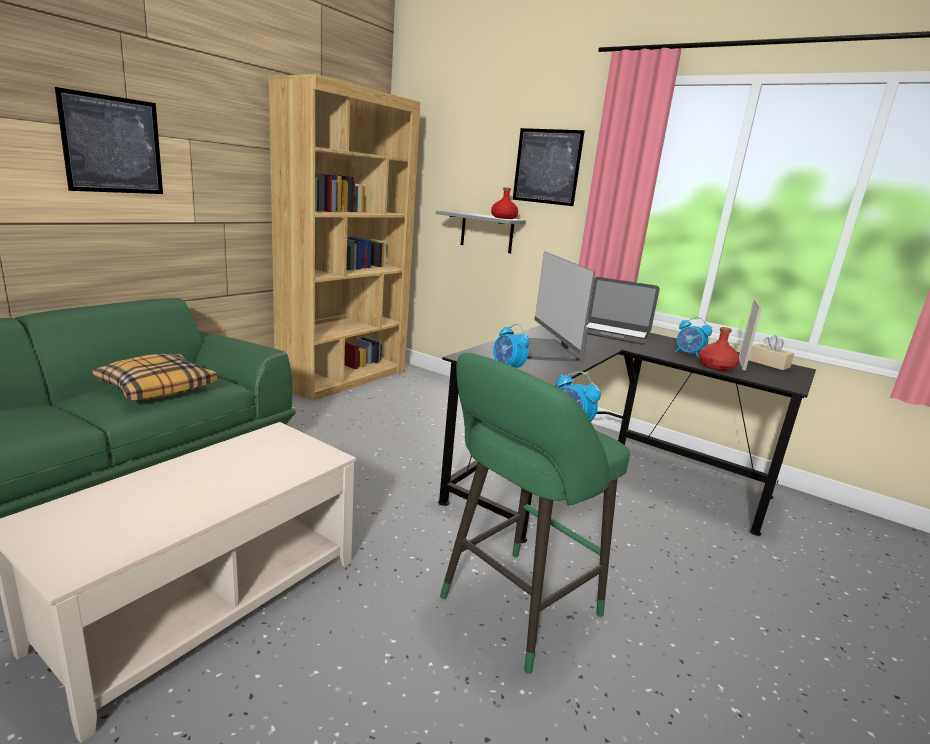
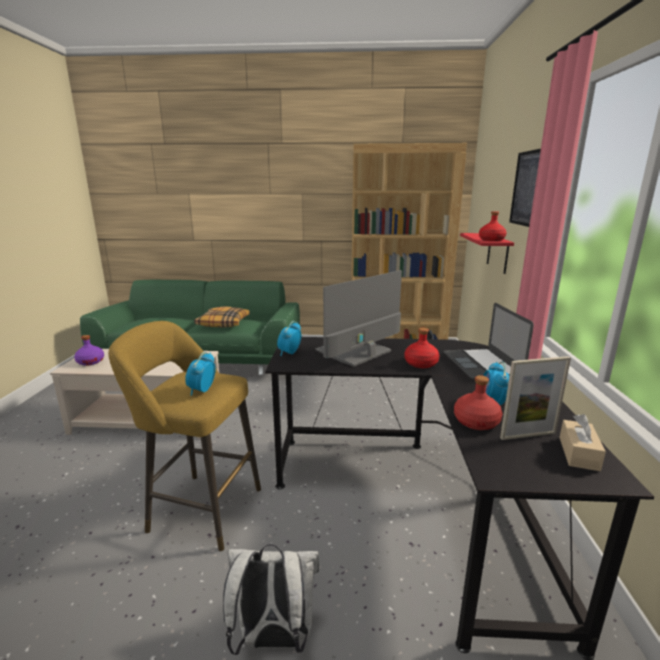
camera: 60 degrees right, 0 degrees up
(90, 536) = (90, 362): none -> purple bottle
(113, 145) = (260, 201): picture -> none
(487, 232) = (497, 253): grey shelf -> red shelf
(514, 610) = (200, 508): green stool -> yellow stool
(595, 344) = (420, 364): none -> red bottle
(728, 616) = (274, 638): none -> white backpack

